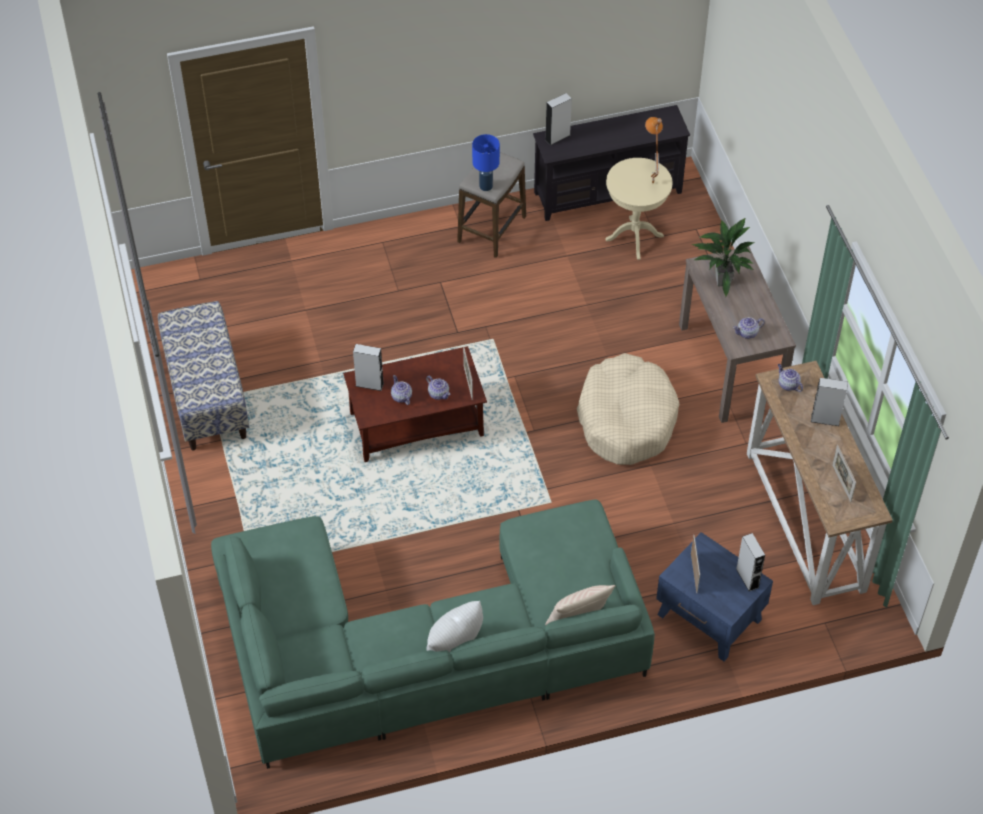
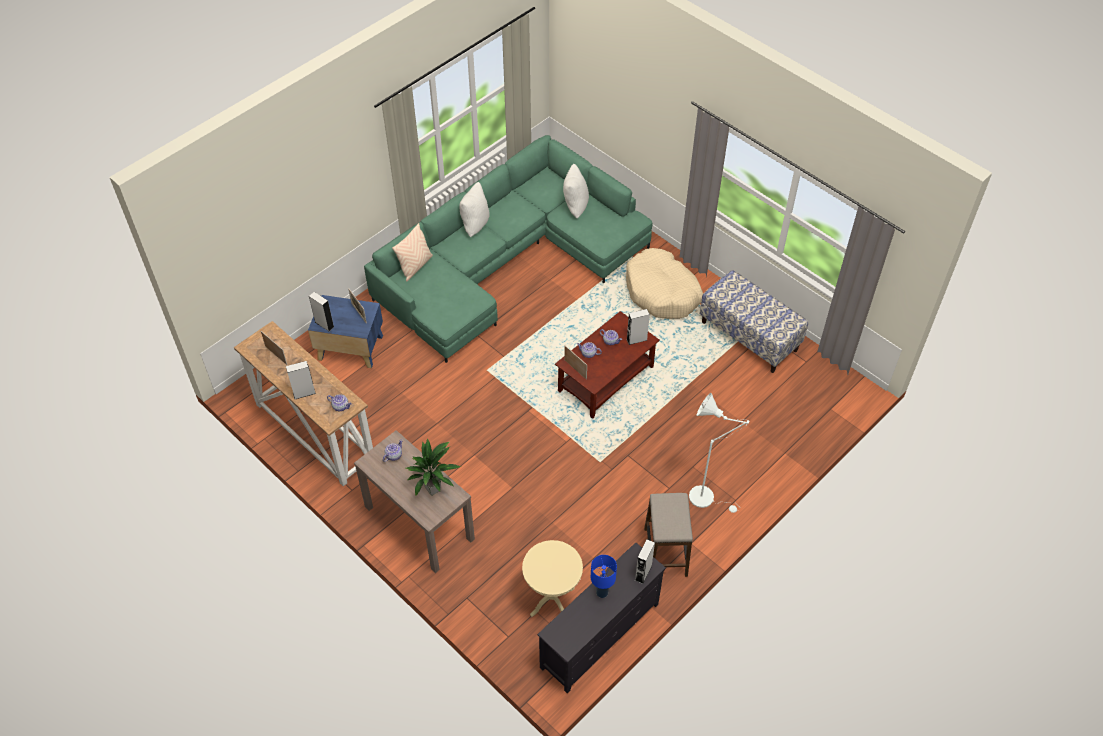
camera: 150 degrees right, 0 degrees up
(297, 610) = (574, 206): none -> white pillow
(410, 257) = (706, 498): none -> white floor lamp
(486, 186) = (665, 500): blue table lamp -> blue table lamp (601, 592)
(626, 419) = (471, 447): beige dog bed -> beige dog bed (662, 292)
(651, 184) = (541, 568): orange table lamp -> none

